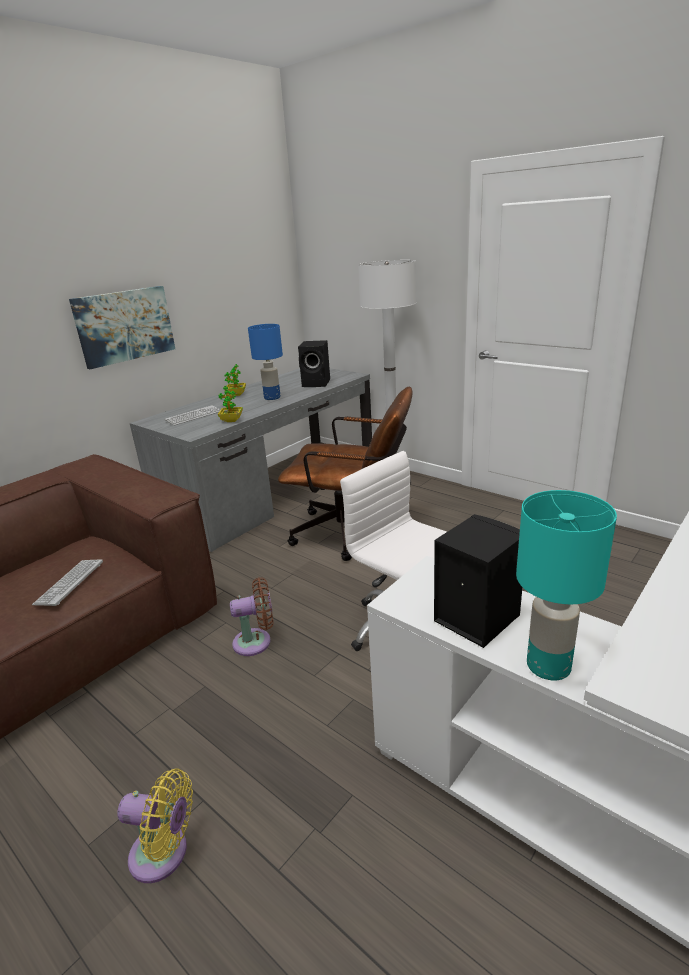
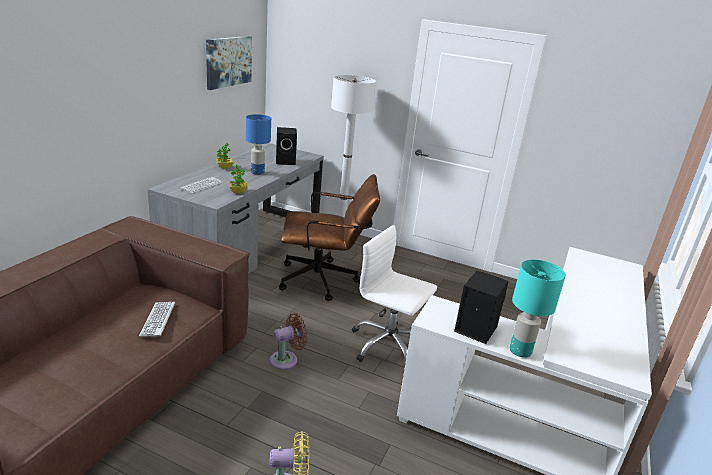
camera: 20 degrees left, 0 degrees up
(124, 325) = (151, 109): picture -> picture (228, 61)

